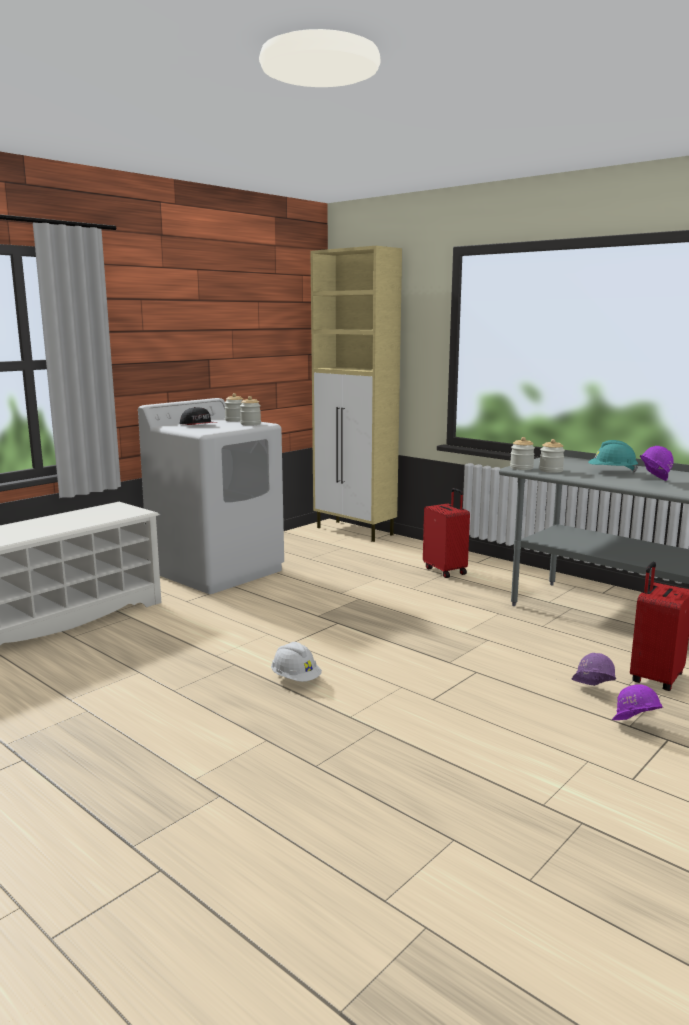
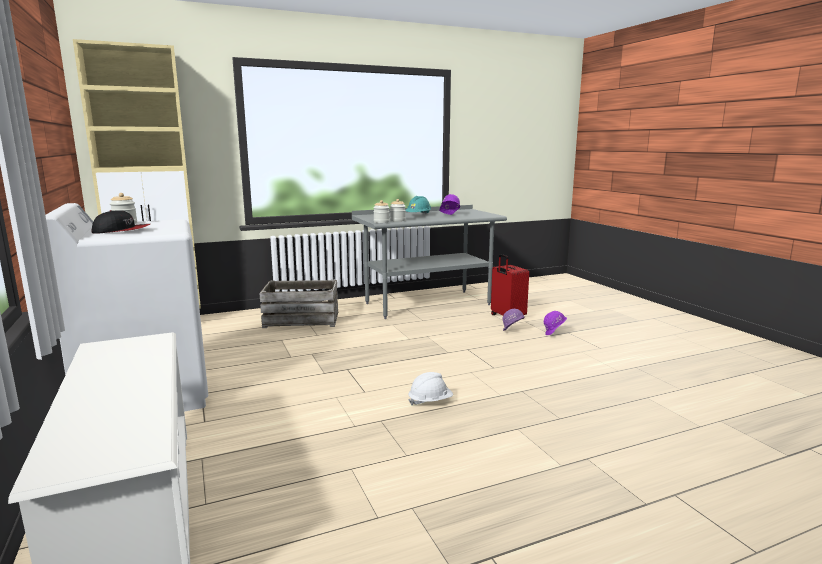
camera: 65 degrees left, 0 degrees up
(250, 424) = (166, 222): jar -> none
(446, 571) = (302, 319): red suitcase -> crate

